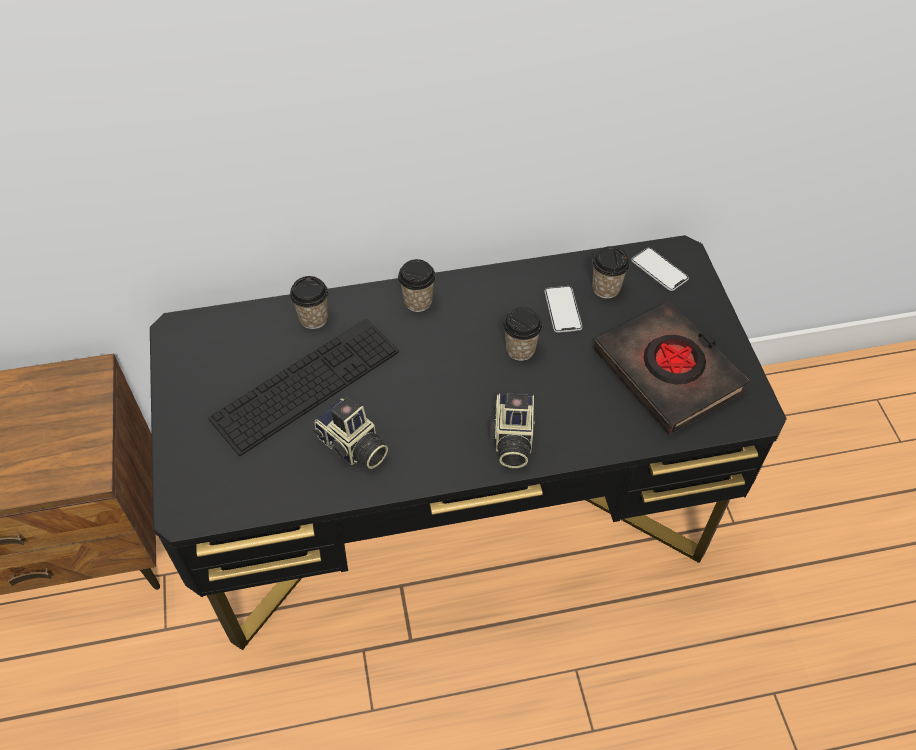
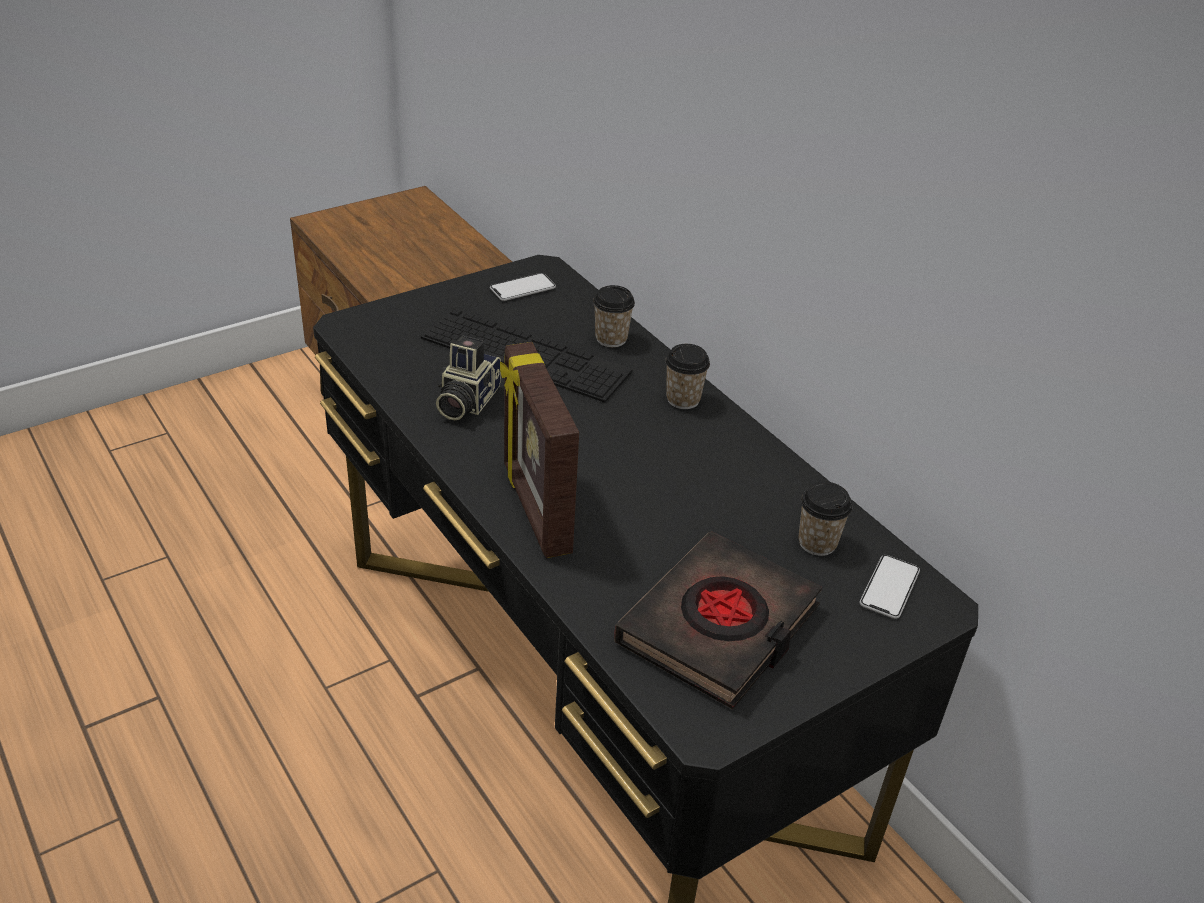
camera: 65 degrees right, 15 degrees down
(511, 439) = (534, 509): camera -> picture frame
(520, 349) = (667, 489): cup -> none
(563, 310) = (753, 512): phone -> phone (522, 288)

